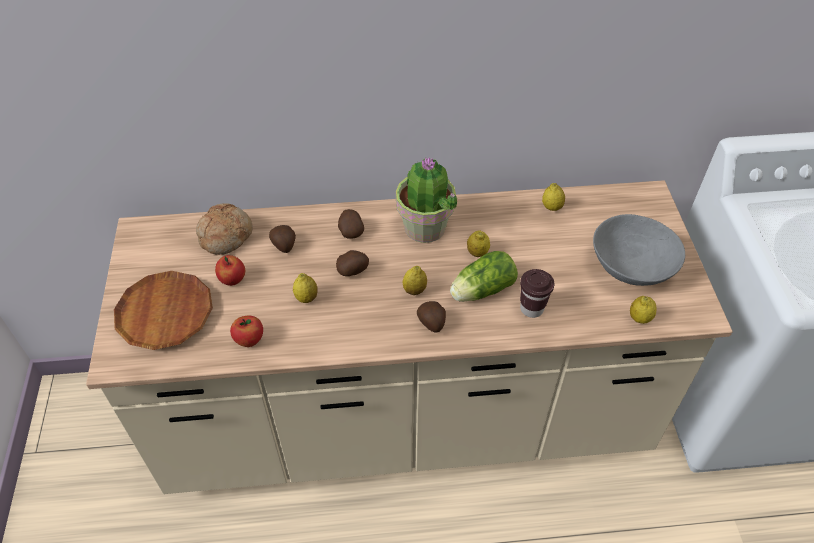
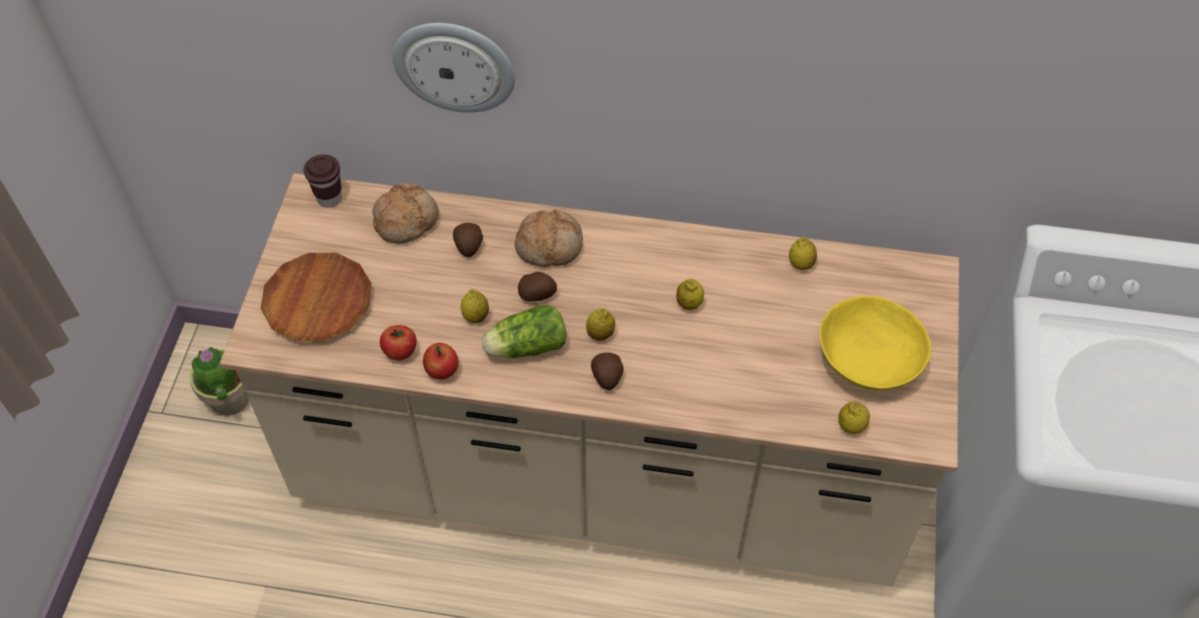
camera: 15 degrees right, 5 degrees up
(233, 280) = (400, 277): apple -> apple (442, 371)
(250, 86) = (454, 65): none -> wall clock
(350, 231) = (550, 245): potato -> bread
(425, 228) = (637, 259): potted plant -> potted plant (229, 399)
(480, 290) = (676, 351): lettuce -> lettuce (524, 347)
(531, 309) = (728, 386): brown cup -> brown cup (329, 198)
(630, 267) = (867, 362): grey bowl -> yellow bowl

